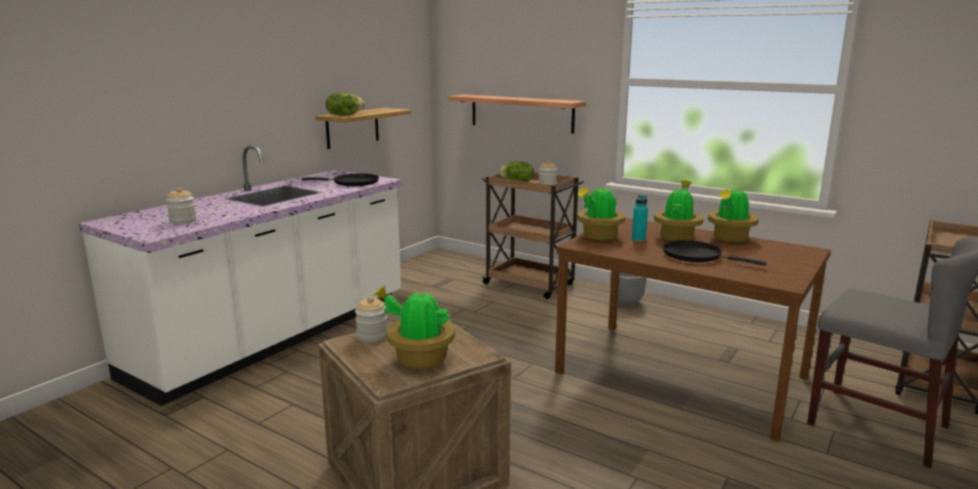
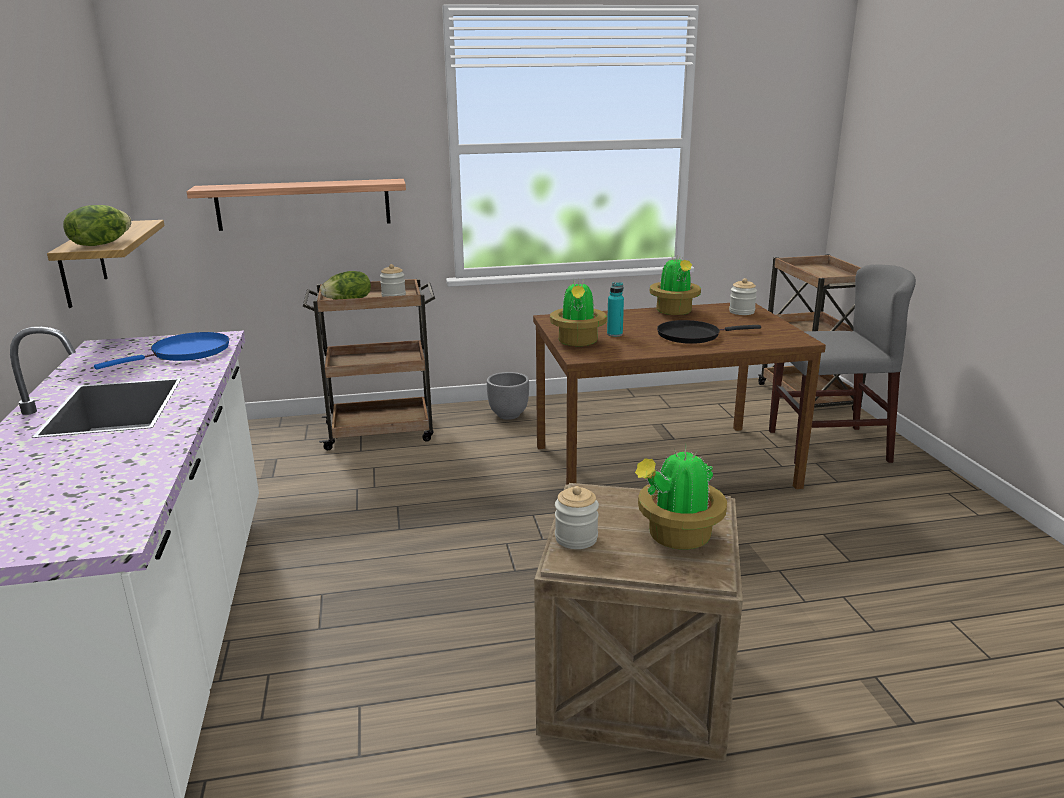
camera: 45 degrees left, 5 degrees up
(183, 221) = (83, 495): jar -> jar (741, 312)
(352, 183) = (186, 353): black frying pan -> blue frying pan
(677, 237) = (636, 322): potted plant -> none

